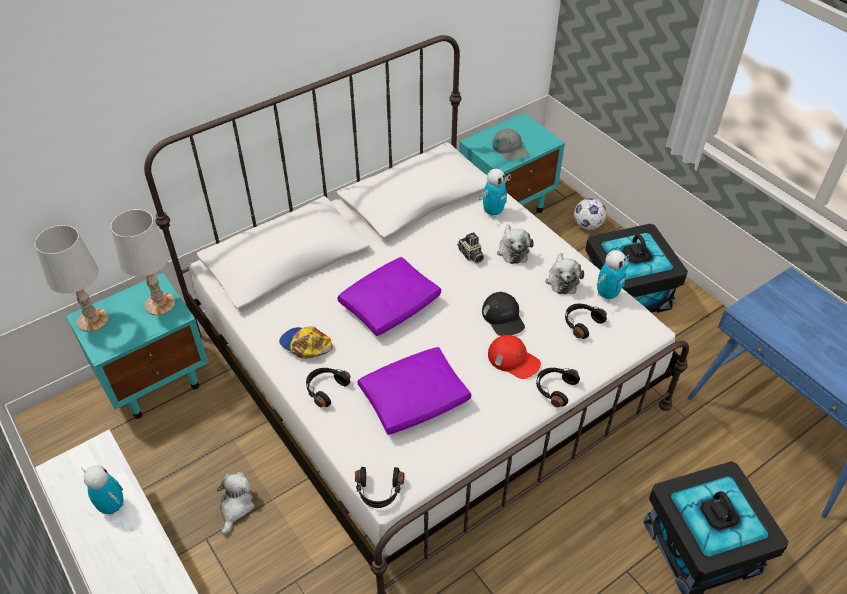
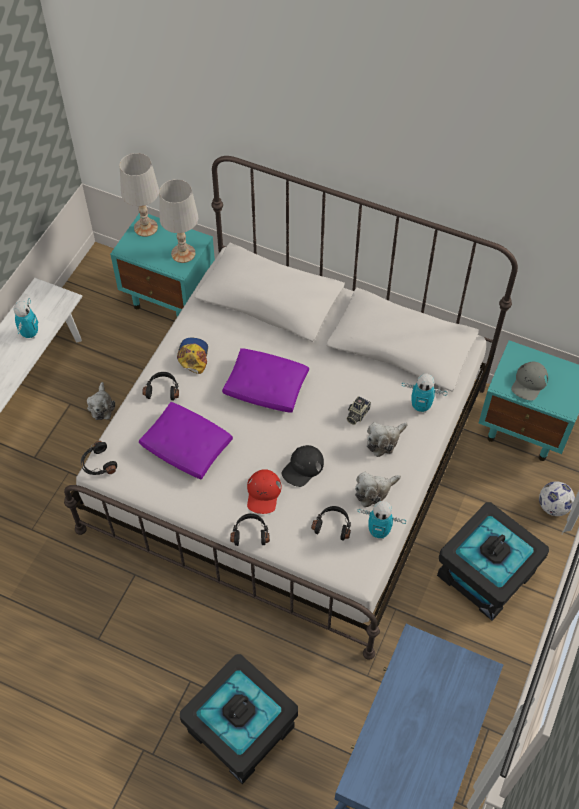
camera: 60 degrees right, 10 degrees up
(236, 507) = (101, 406): plush toy -> plush toy turned 105 degrees clockwise

